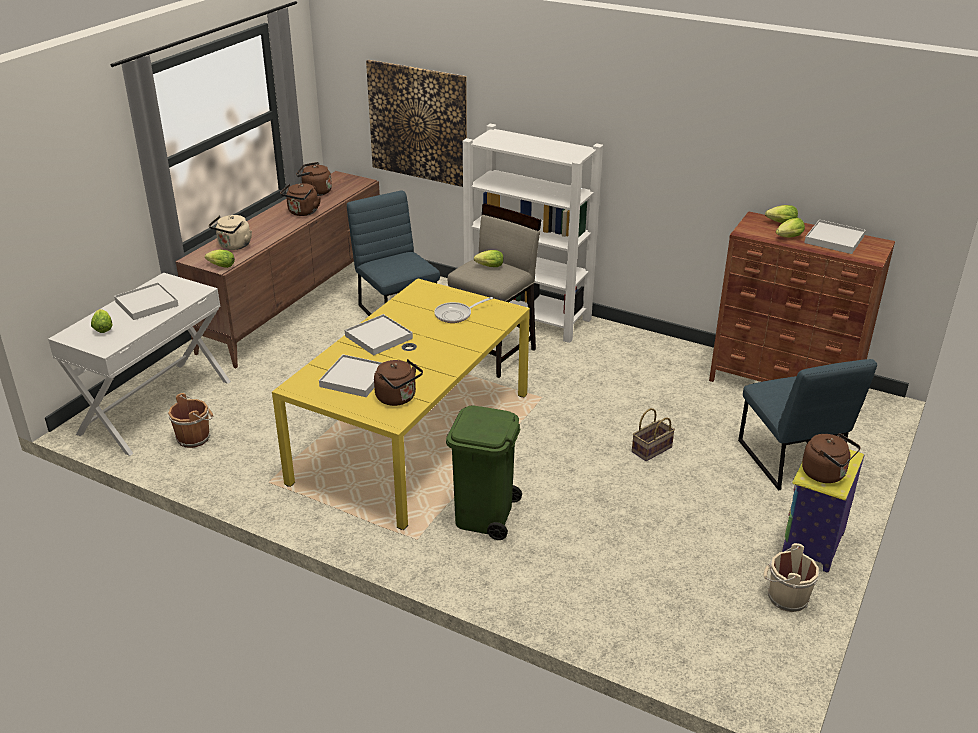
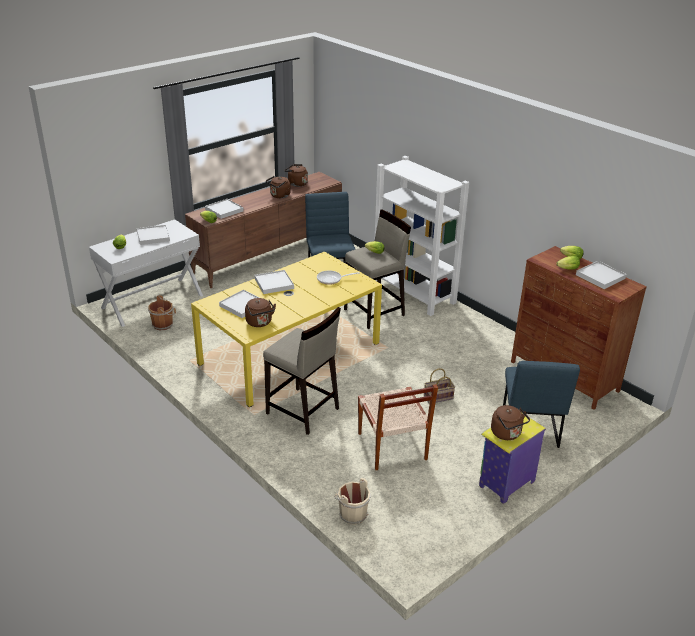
camera: 20 degrees right, 0 degrees up
(233, 246) = (224, 210): beige kettle -> white tray
(418, 123) = (367, 148): picture -> none
(484, 516) = (303, 411): green trash can -> beige stool
(639, 536) = (392, 448): none -> chair
(785, 598) = (462, 511): beige bucket -> beige bucket (352, 514)

